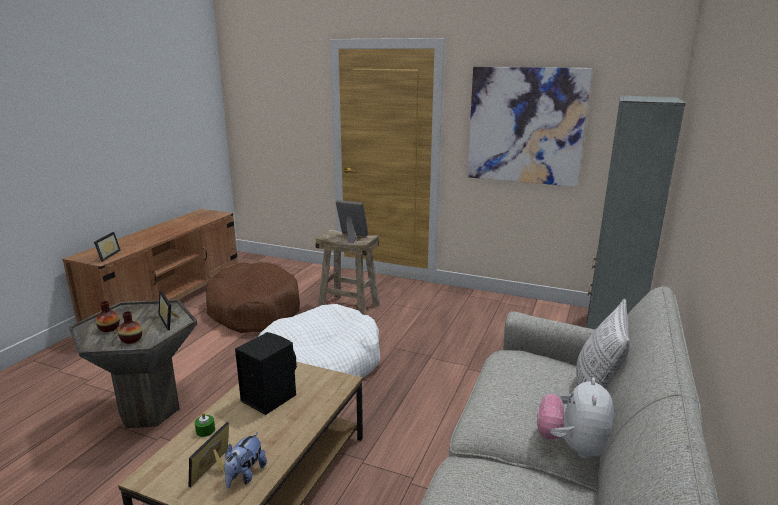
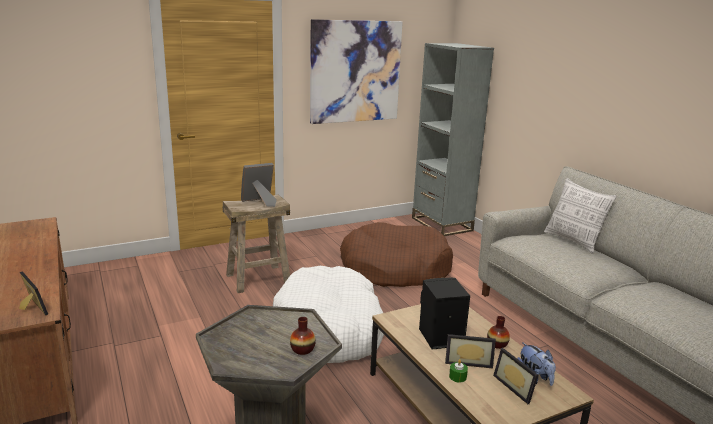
camera: 50 degrees left, 0 degrees up
(109, 328) = (253, 355): vase -> vase (497, 344)
(171, 320) = (288, 321): picture frame -> picture frame (468, 361)
(254, 310) = (172, 318): brown dog bed -> brown dog bed (394, 268)
(573, 447) = (617, 268): plush toy -> none

